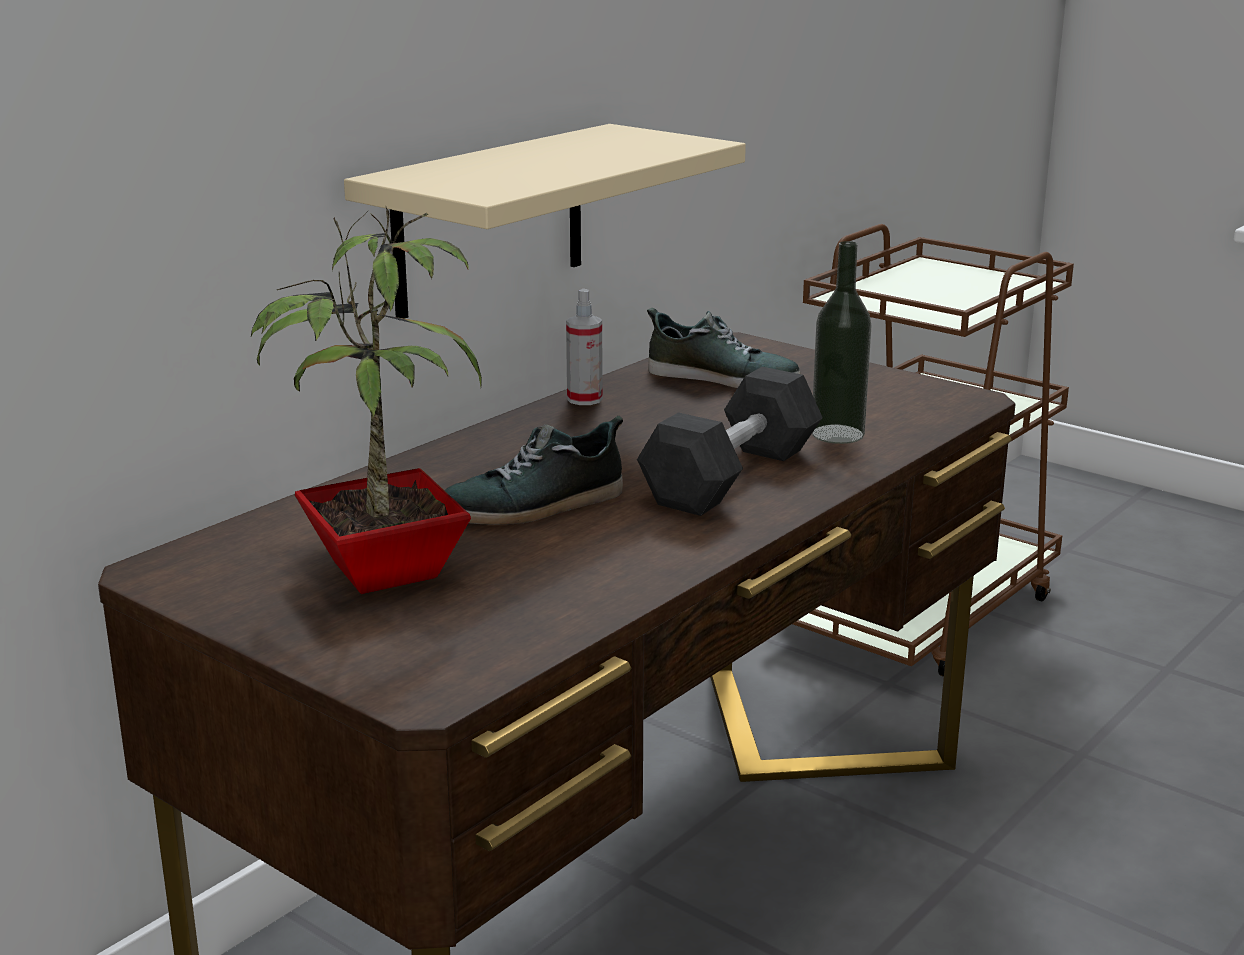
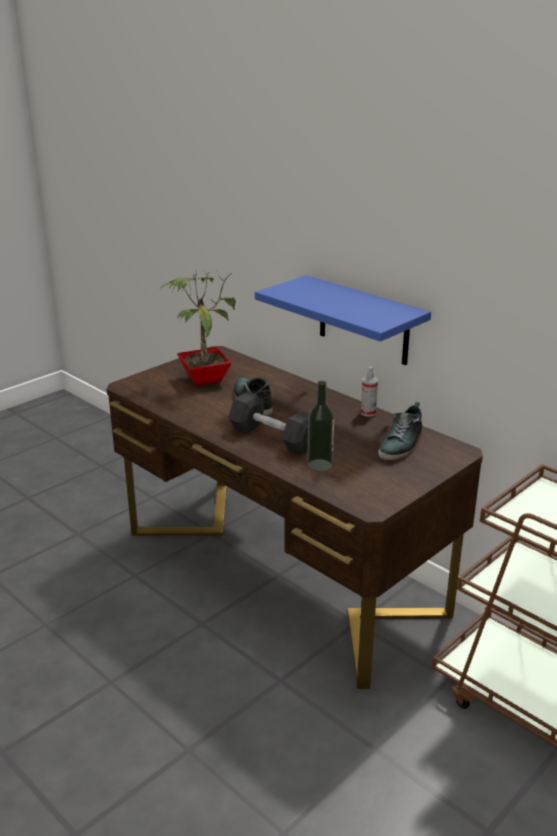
camera: 95 degrees right, 5 degrees up
(489, 220) = (363, 321): beige shelf -> blue shelf

